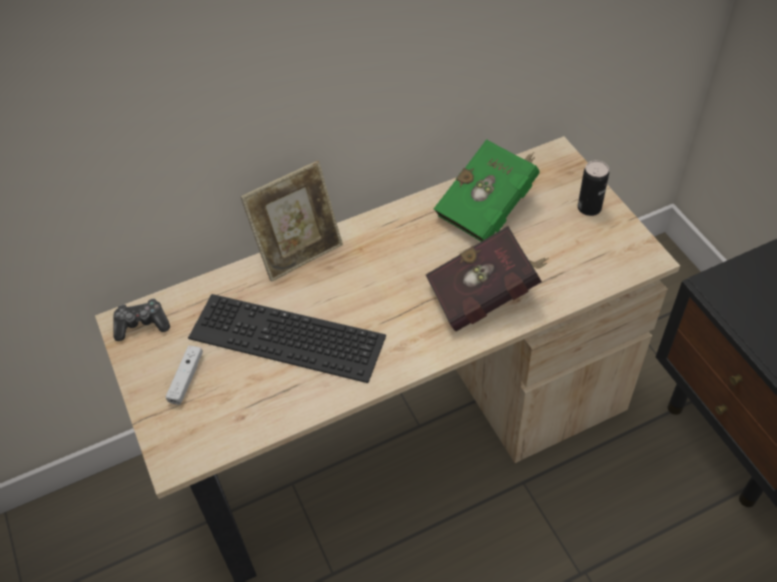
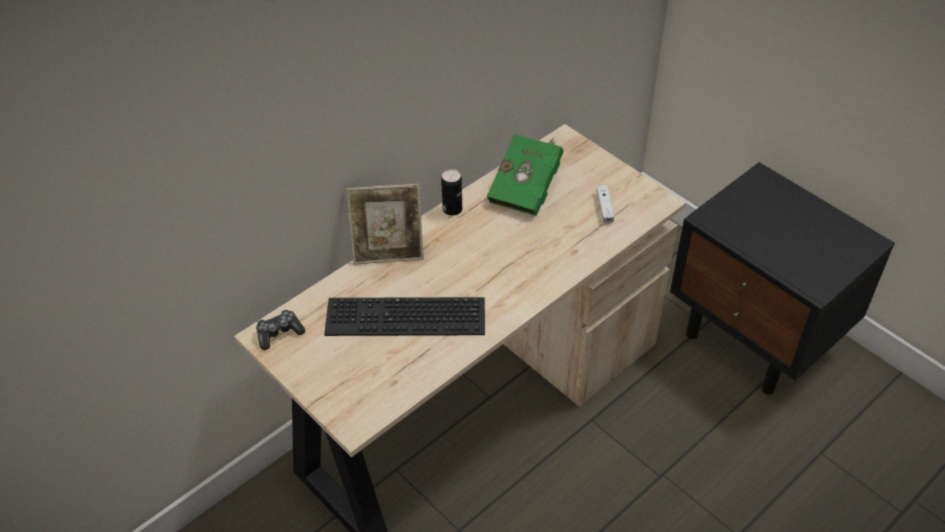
camera: 20 degrees left, 5 degrees down
(186, 378) = (336, 365): white game controller -> white game controller (604, 207)
(300, 253) = (388, 252): picture frame -> picture frame turned 45 degrees clockwise
(486, 295) = (550, 253): red book -> none
(589, 208) = (604, 174): can -> can (452, 209)

